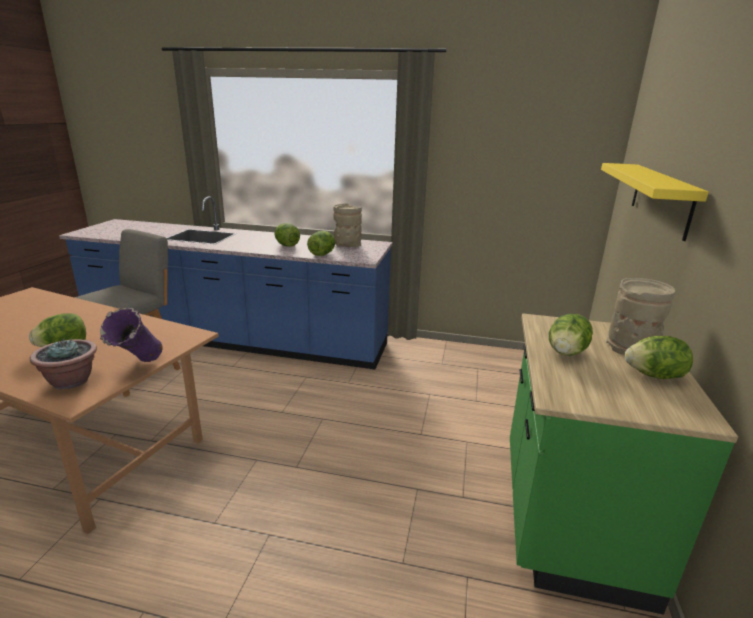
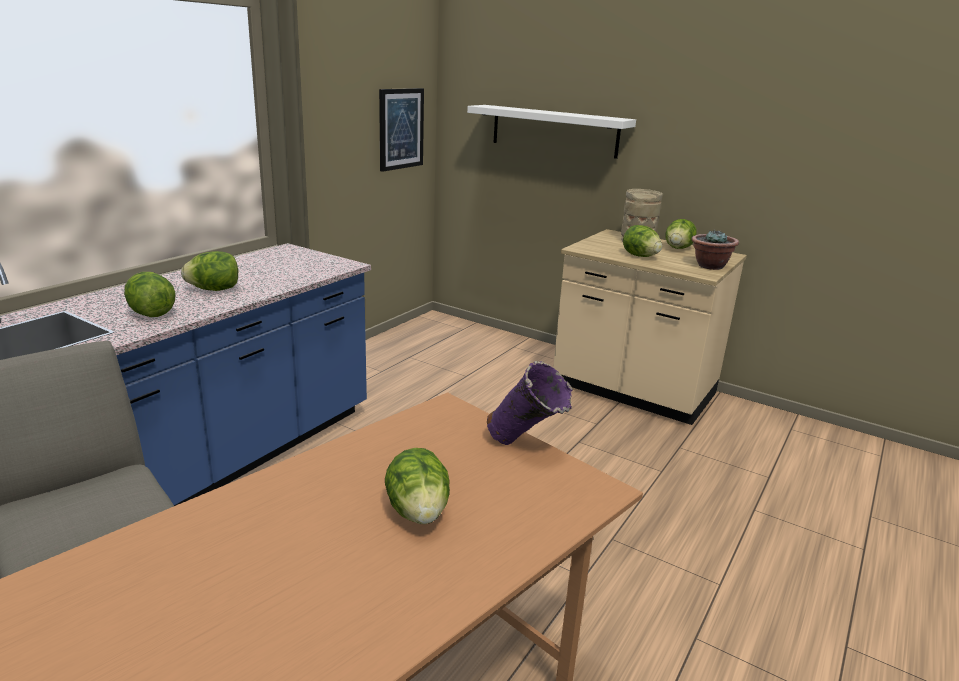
camera: 70 degrees left, 0 degrees up
(71, 381) = (546, 497): potted plant -> potted plant (710, 266)
(322, 254) = (293, 279): lettuce -> lettuce (151, 313)
(347, 245) = (270, 262): beige vase -> none
(558, 180) = (400, 129): none -> picture
(567, 518) = (633, 391): green counter -> beige counter
(660, 198) = (554, 131): yellow shelf -> white shelf

